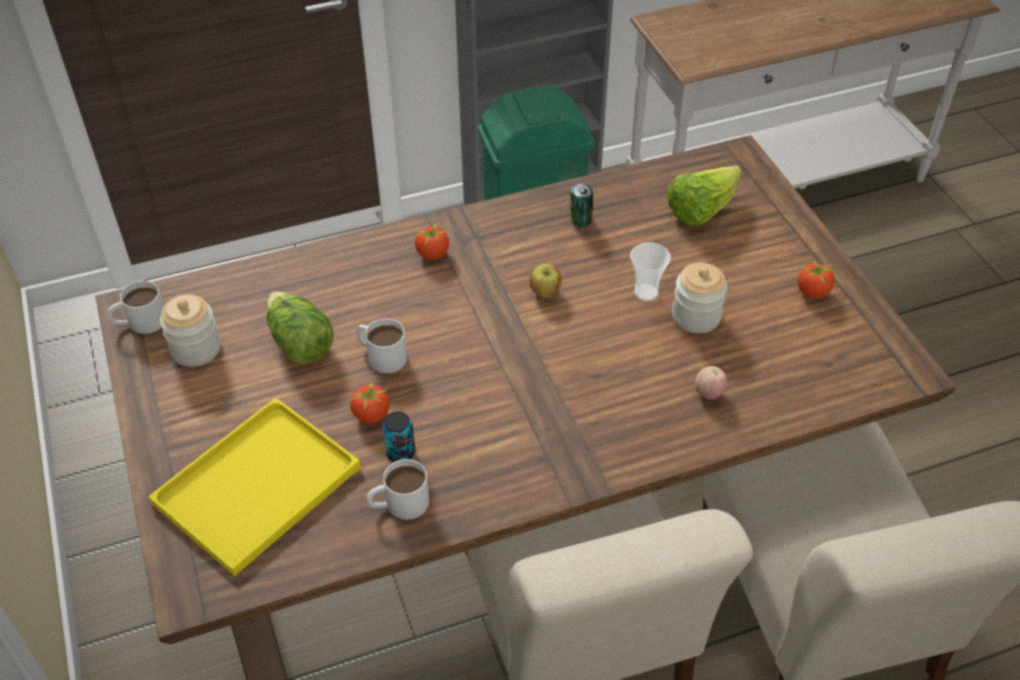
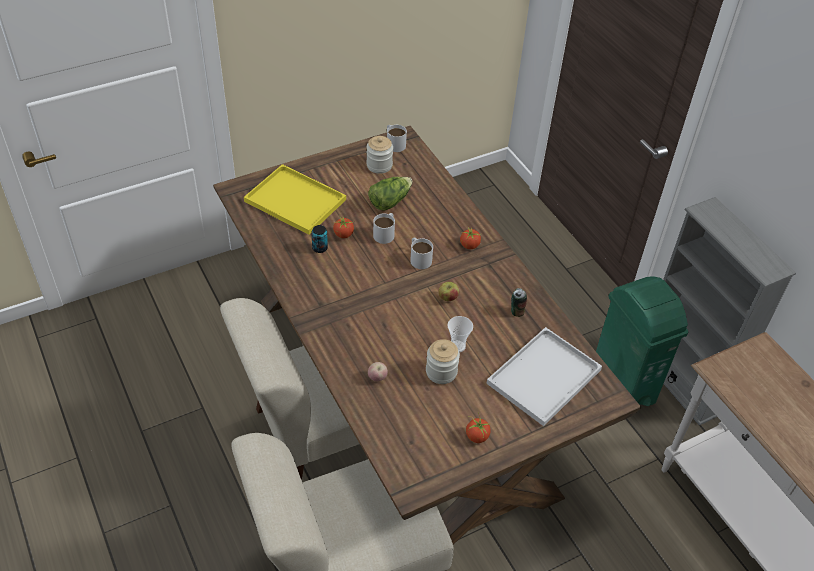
camera: 80 degrees right, 0 degrees up
(398, 504) = (287, 251): white mug -> white mug (419, 258)
(700, 210) = (544, 375): lettuce -> white tray

